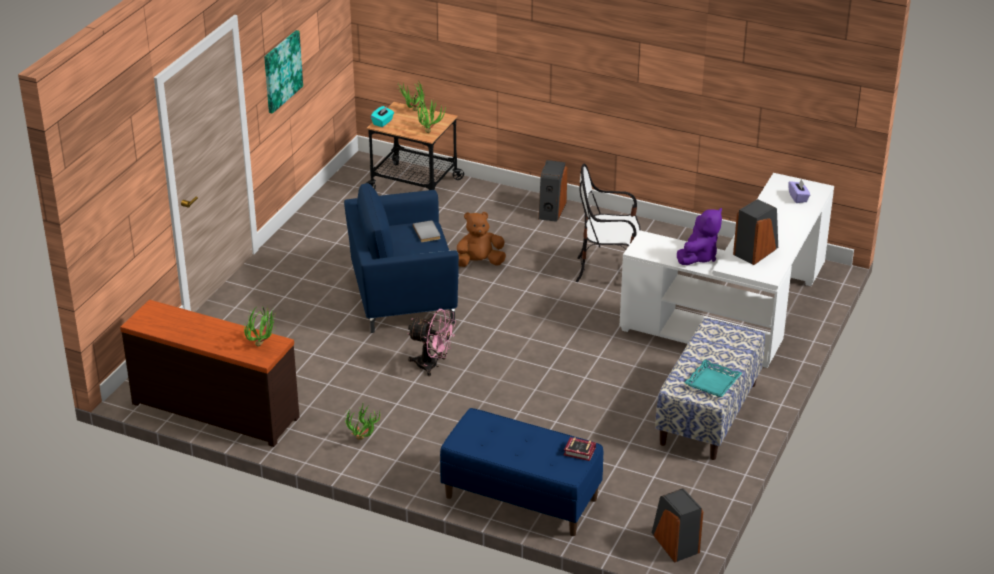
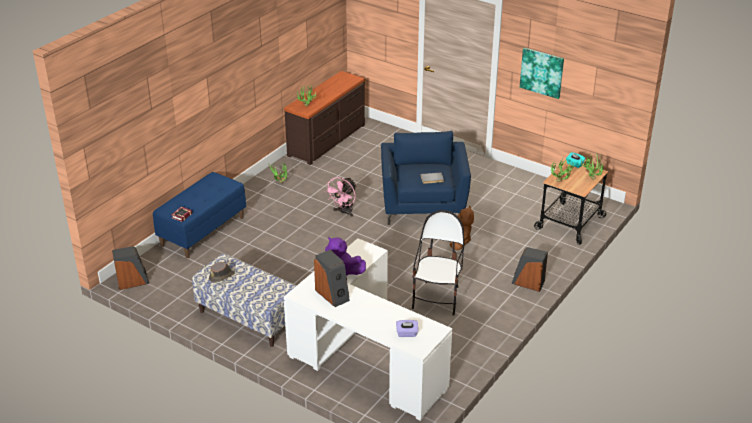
camera: 100 degrees right, 0 degrees up
(712, 382) = (222, 276): turquoise tray -> brown hat

